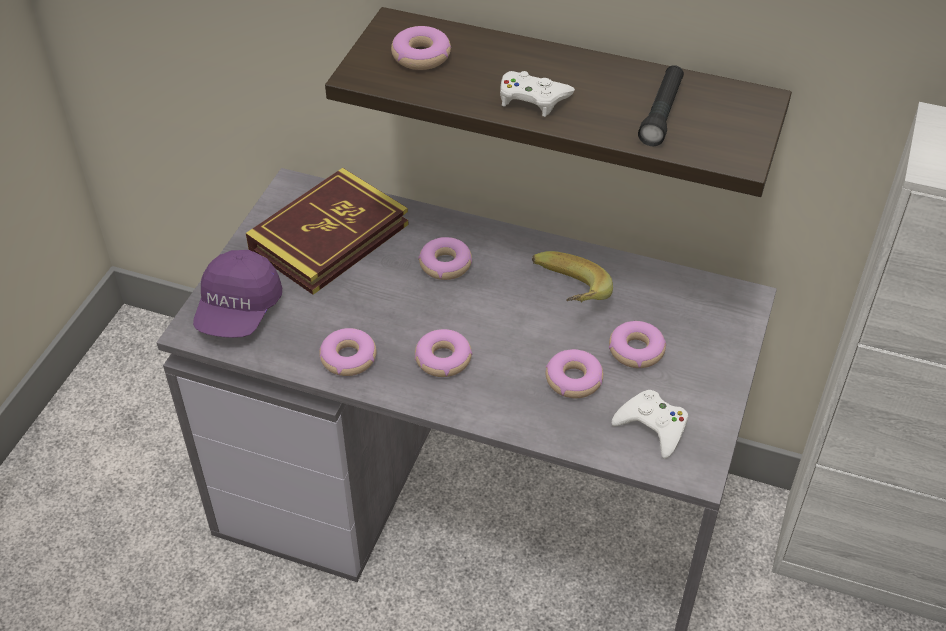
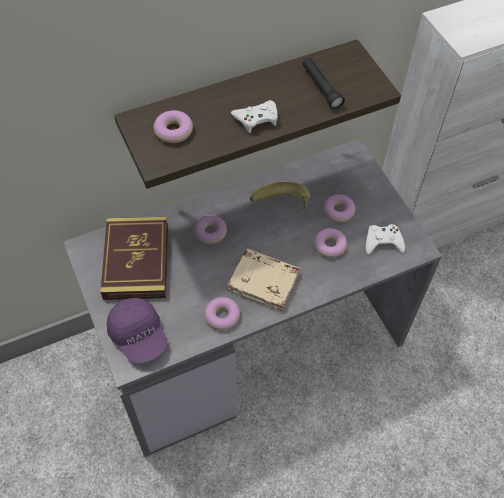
camera: 45 degrees left, 10 degrees up
(443, 359) = (264, 281): donut -> beige book

